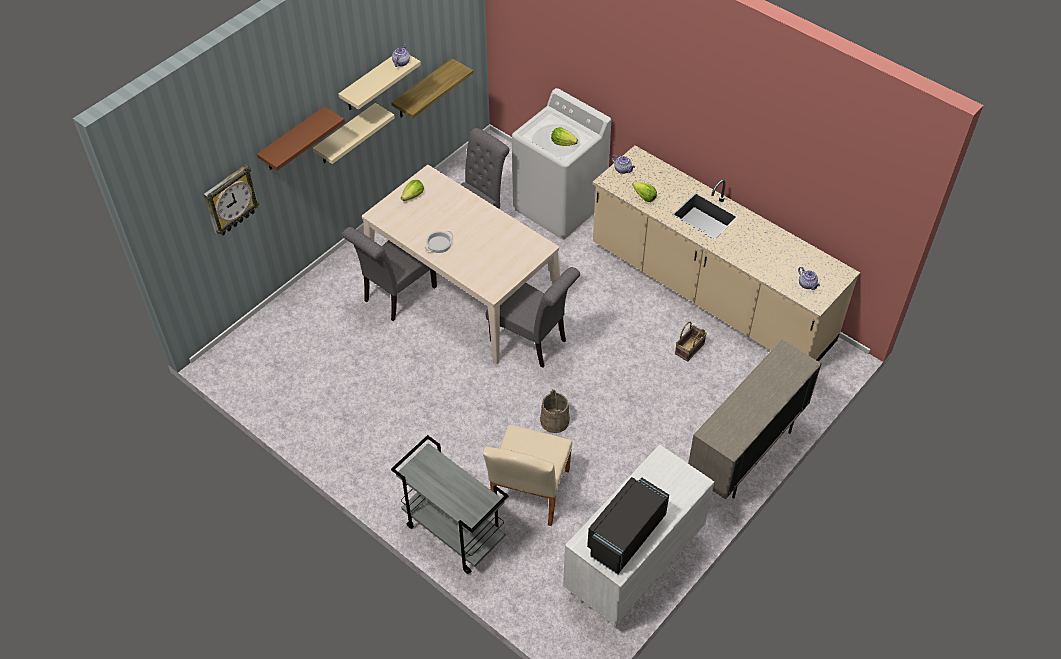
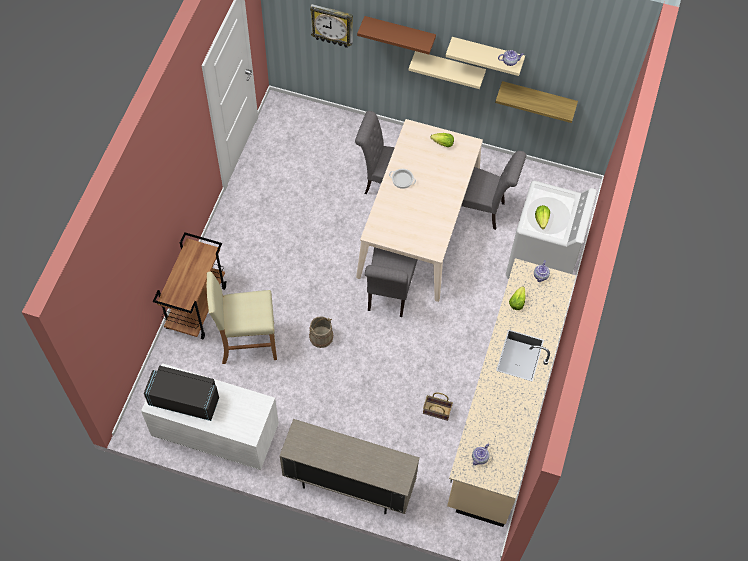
camera: 65 degrees right, 10 degrees up
(453, 533) = (196, 306): grey cart -> brown cart
(528, 495) = (247, 343): beige chair -> beige stool

